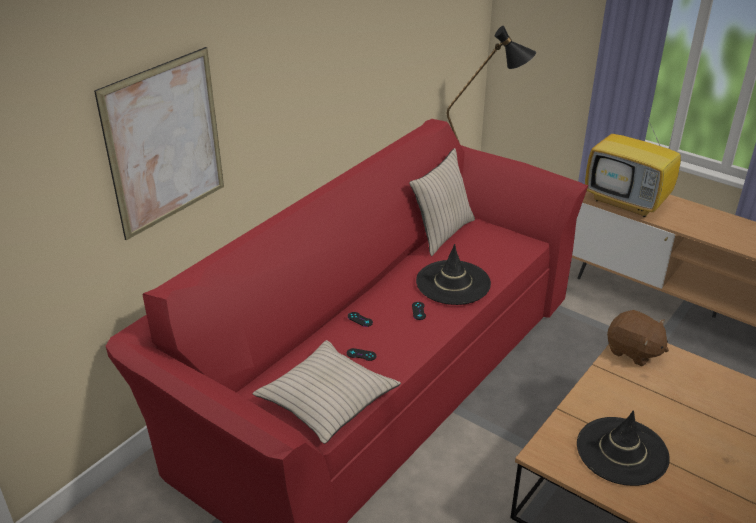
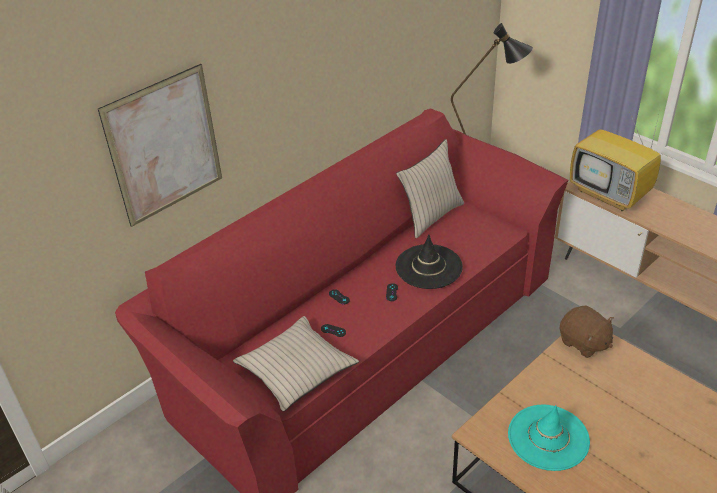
camera: 10 degrees right, 5 degrees up
(622, 451) = (548, 437): black hat -> turquoise hat

